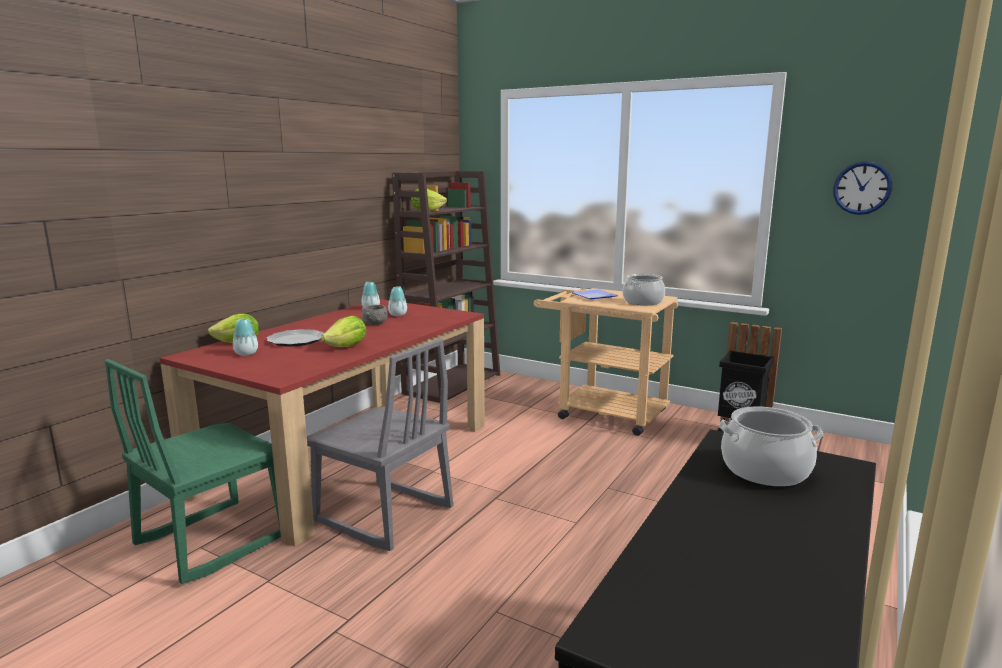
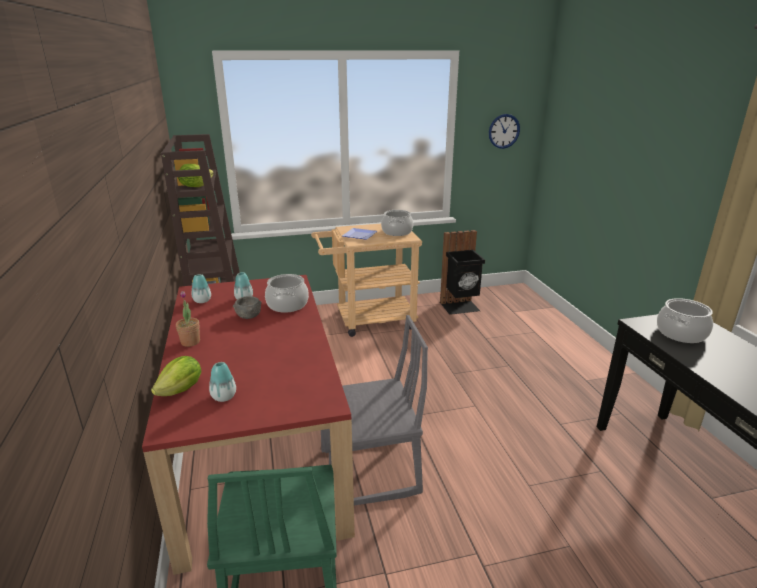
camera: 45 degrees left, 10 degrees up
(296, 340) = (229, 362): plate -> none
(305, 325) = (190, 342): none -> potted plant
(347, 347) = (292, 349): lettuce -> none
(416, 325) = (288, 305): none -> cooking pot

